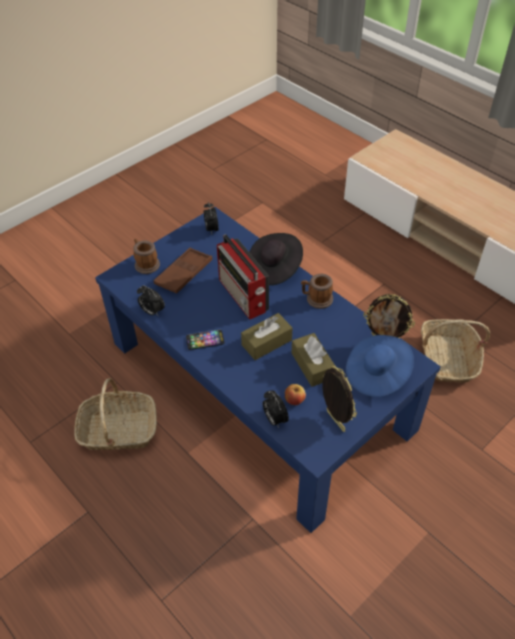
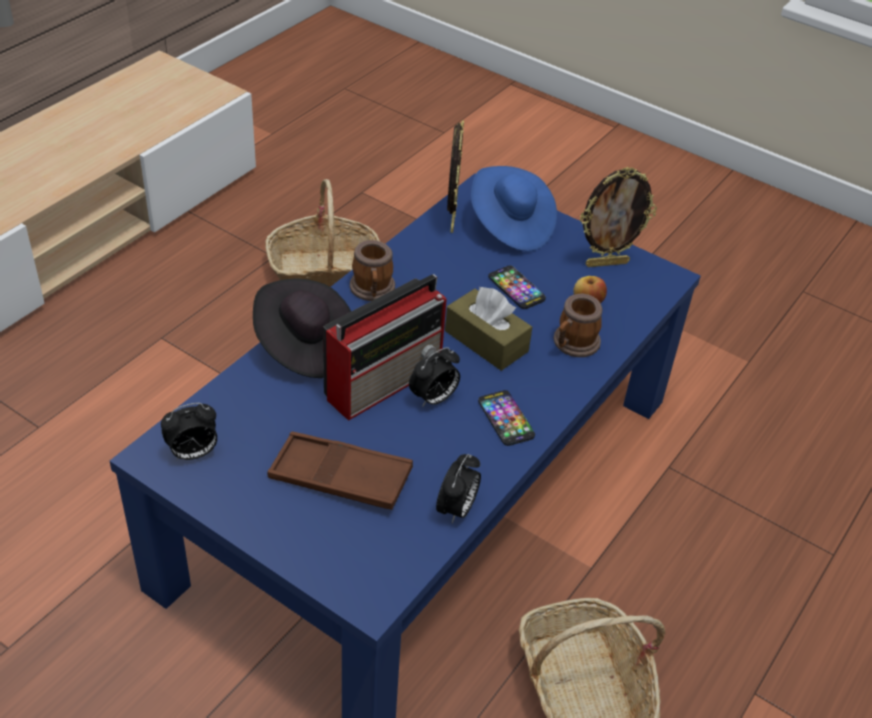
camera: 105 degrees left, 5 degrees down
(145, 264) = (319, 550): mug -> mug (573, 344)
(274, 419) = (629, 320): alarm clock -> alarm clock (433, 399)
(312, 365) = (516, 288): brown tissue box -> phone
(334, 421) = (606, 263): picture frame -> picture frame turned 150 degrees counterclockwise

